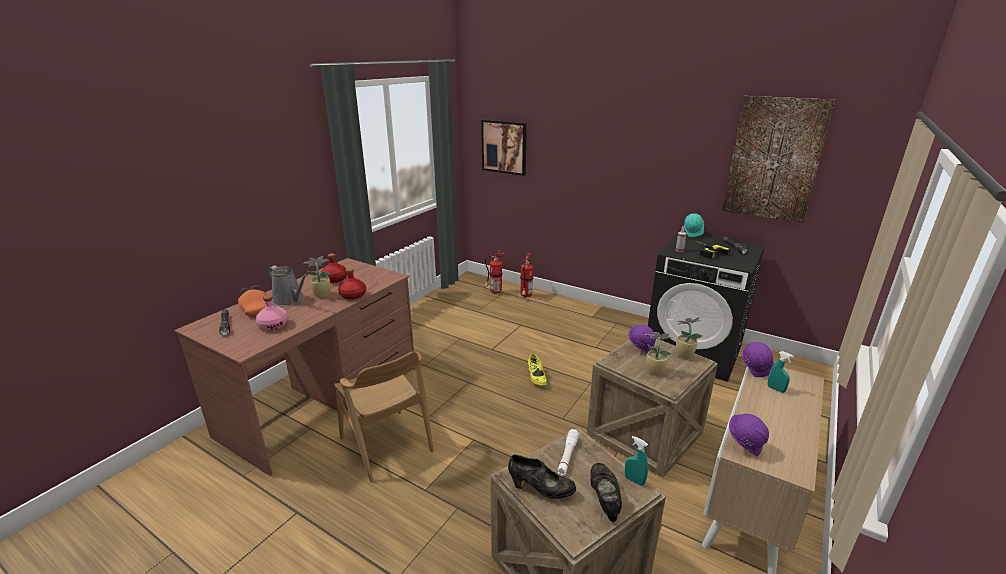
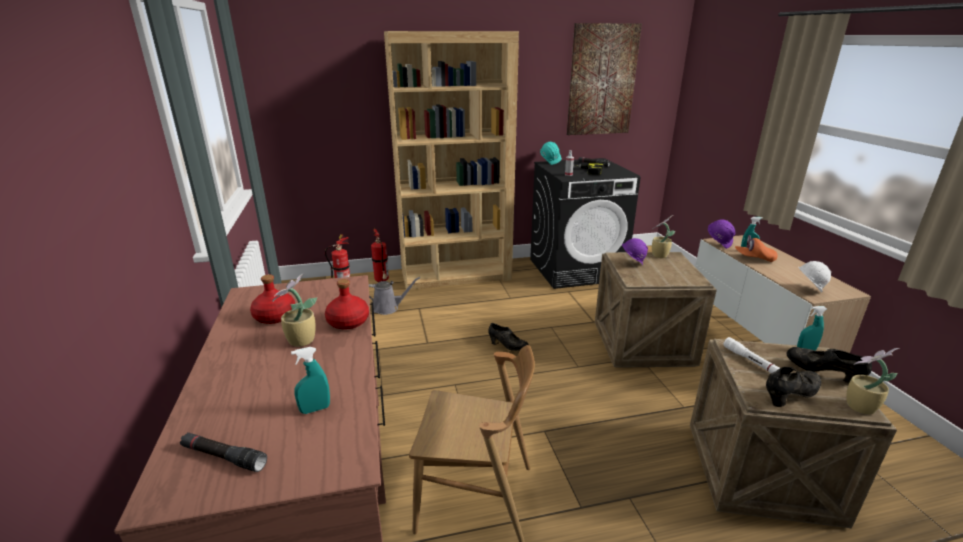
camera: 45 degrees left, 0 degrees up
(255, 310) = (229, 409): orange cap -> orange cap (754, 258)
(273, 325) = (315, 409): pink bottle -> turquoise spray bottle
(290, 300) = (263, 369): grey watering can -> grey watering can (388, 308)
(504, 147) = (311, 104): picture -> none
(536, 378) = (507, 347): yellow shoe -> black shoe
(582, 313) = (456, 275): none -> brown bookcase
(654, 371) = (668, 274): potted plant -> potted plant (859, 407)
(744, 446) = (807, 290): purple hard hat -> white hard hat

